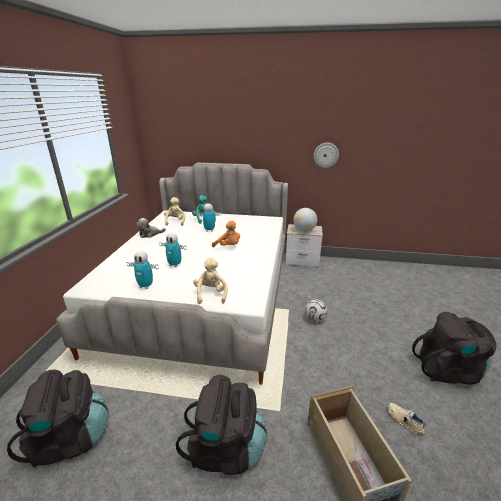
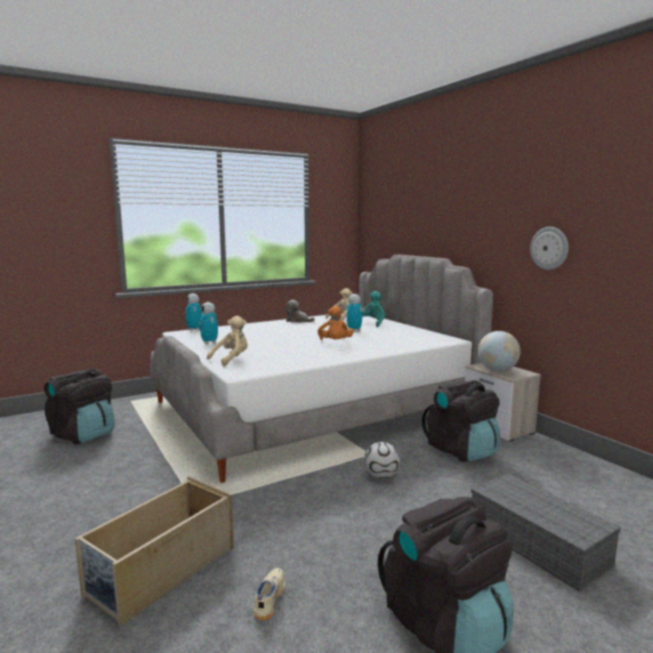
camera: 50 degrees right, 15 degrees down
(175, 265) = (260, 339): toy robot -> toy robot (194, 329)
(225, 449) = (121, 495): black backpack -> black backpack (461, 450)
(406, 312) = (540, 544): none -> grey storage box

